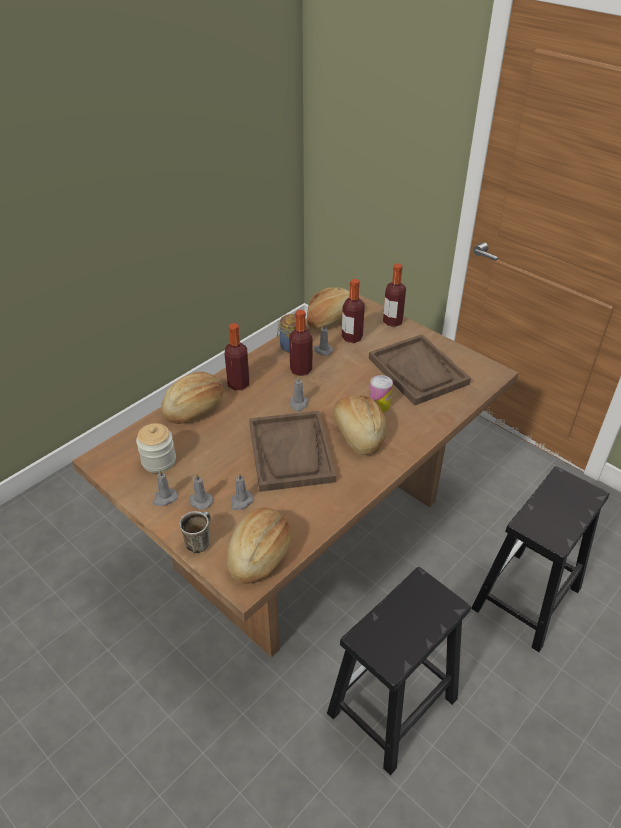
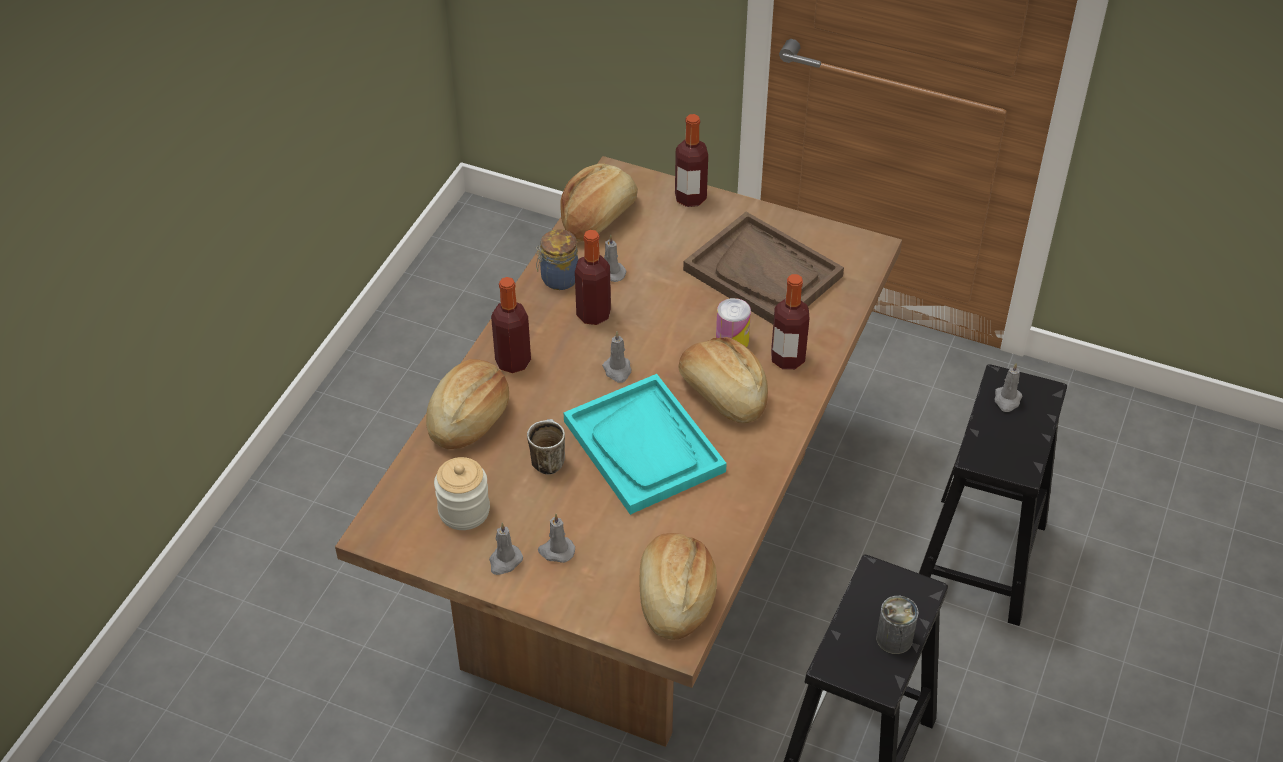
camera: 20 degrees left, 5 degrees up
(199, 541) = (586, 604): mug -> mug (547, 459)
(241, 501) = (612, 535): grey candle -> grey candle (1007, 400)
(291, 452) = (644, 446): brown tray -> turquoise tray
(352, 338) = (642, 241): bottle -> bottle (787, 358)
(415, 633) = (894, 639): none -> can

